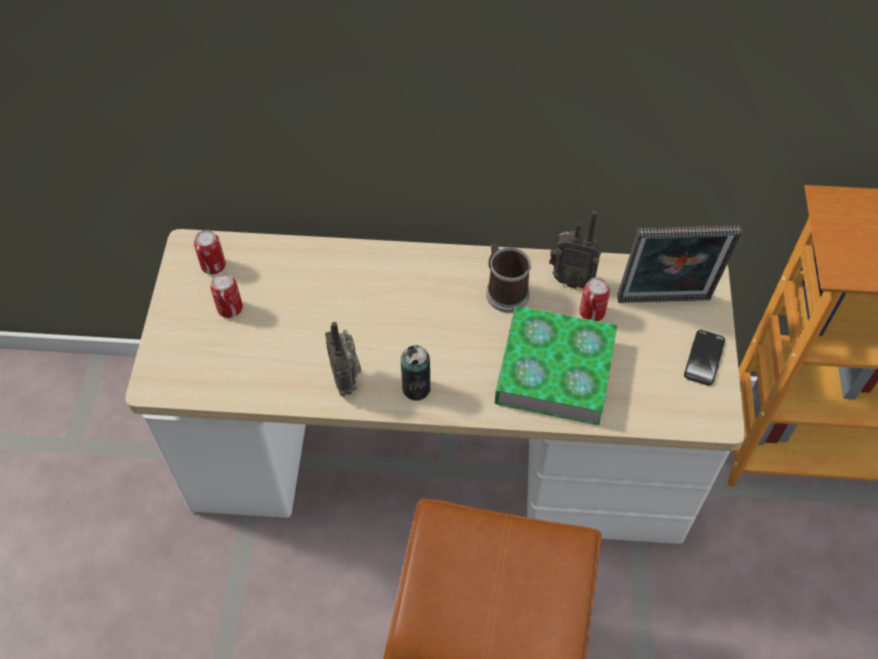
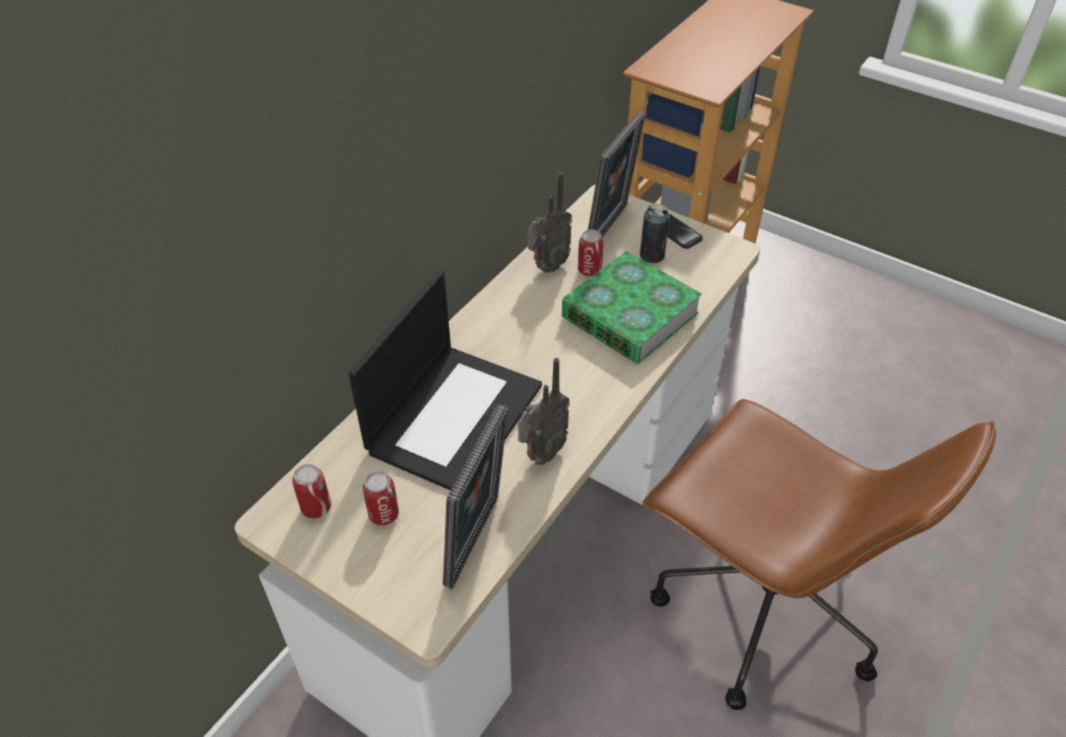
camera: 60 degrees left, 10 degrees down
(237, 380) = (478, 542): none -> picture frame
(346, 380) = (541, 454): radio -> radio turned 60 degrees counterclockwise
(350, 302) = (455, 416): none -> laptop
(416, 388) = (585, 409): can -> can (652, 255)
(504, 290) = (526, 309): mug -> none

